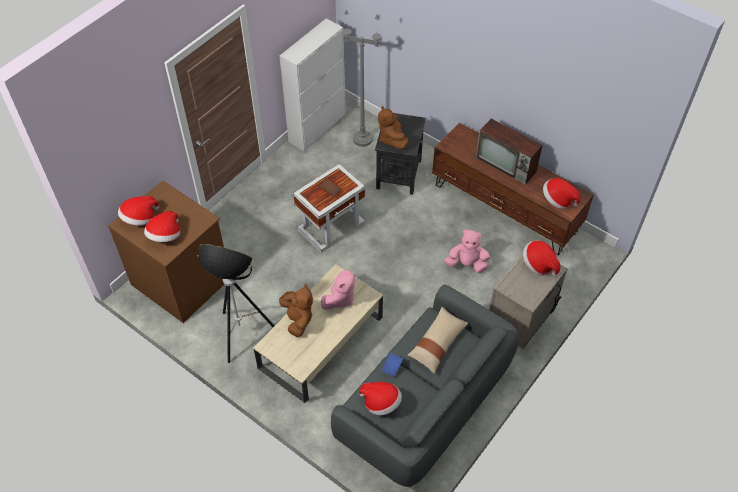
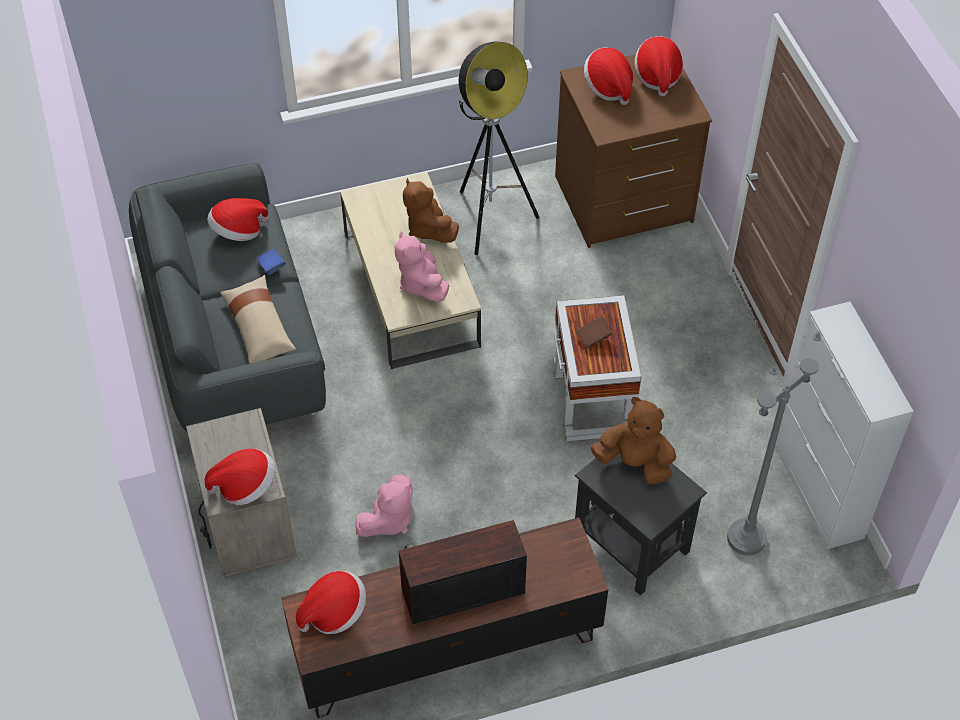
camera: 125 degrees right, 0 degrees up
(298, 319) = (428, 228): brown plush toy -> brown plush toy turned 45 degrees clockwise

